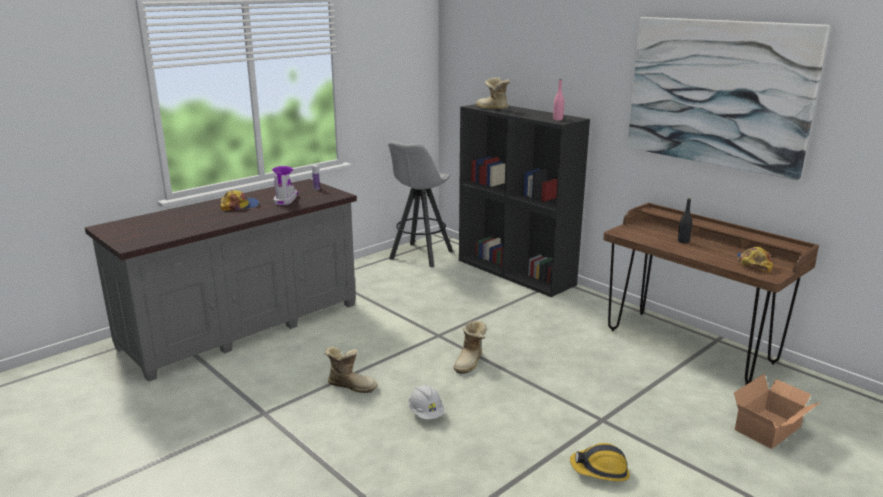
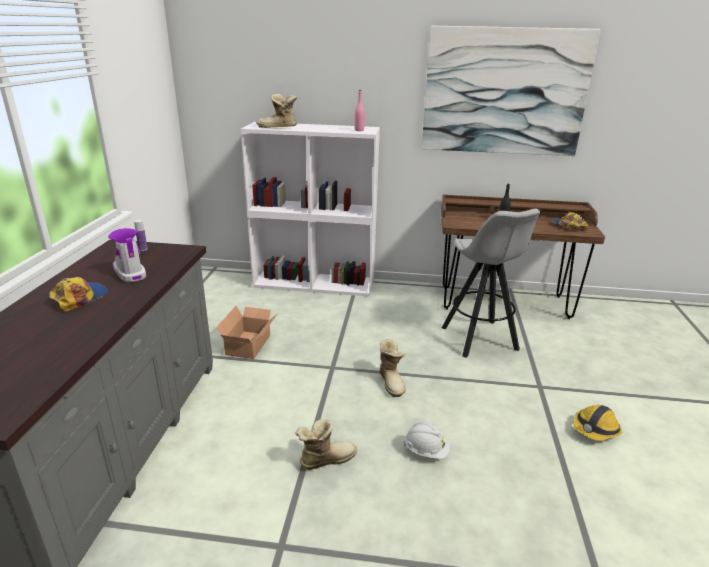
camera: 40 degrees left, 5 degrees up
(420, 256) = (210, 294): grey stool -> grey stool (480, 339)
(516, 272) = (315, 283): black bookcase -> white bookcase
(771, 429) = (620, 344): cardboard box -> cardboard box (250, 344)

